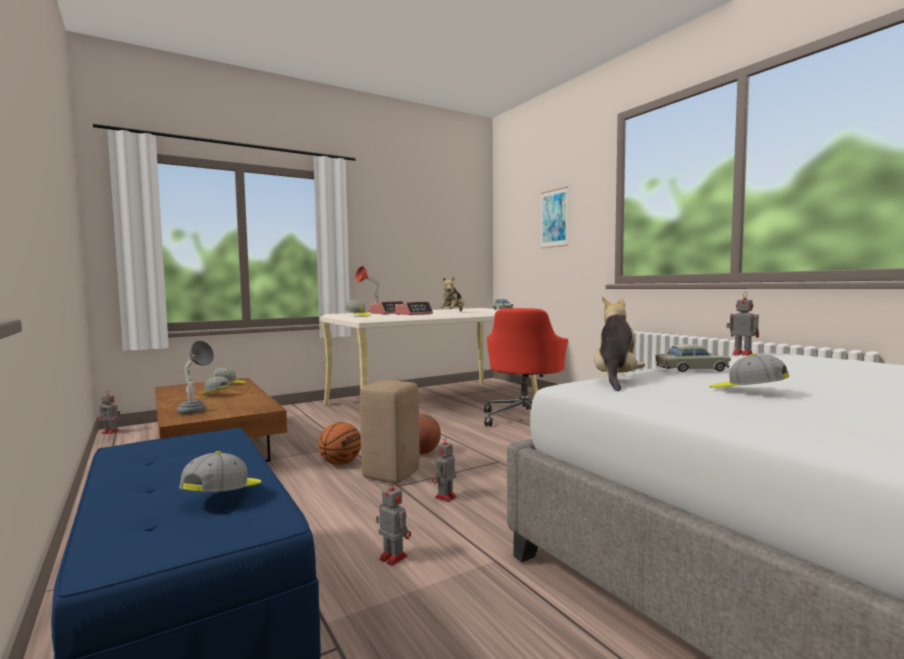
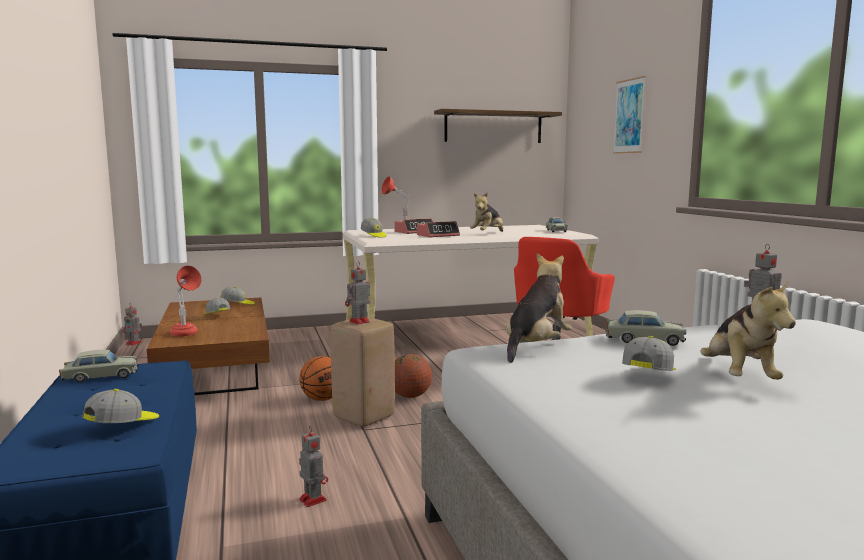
camera: 15 degrees right, 5 degrees up
(150, 450) = (101, 376): none -> beige toy car
(196, 412) = (187, 335): grey table lamp -> red table lamp
(439, 229) = (493, 127): none -> shelf
(445, 498) = (401, 448): toy robot -> toy robot (358, 322)
(746, 391) = (649, 376): cap -> cap turned 60 degrees clockwise
(810, 386) = (738, 377): none -> plush toy

